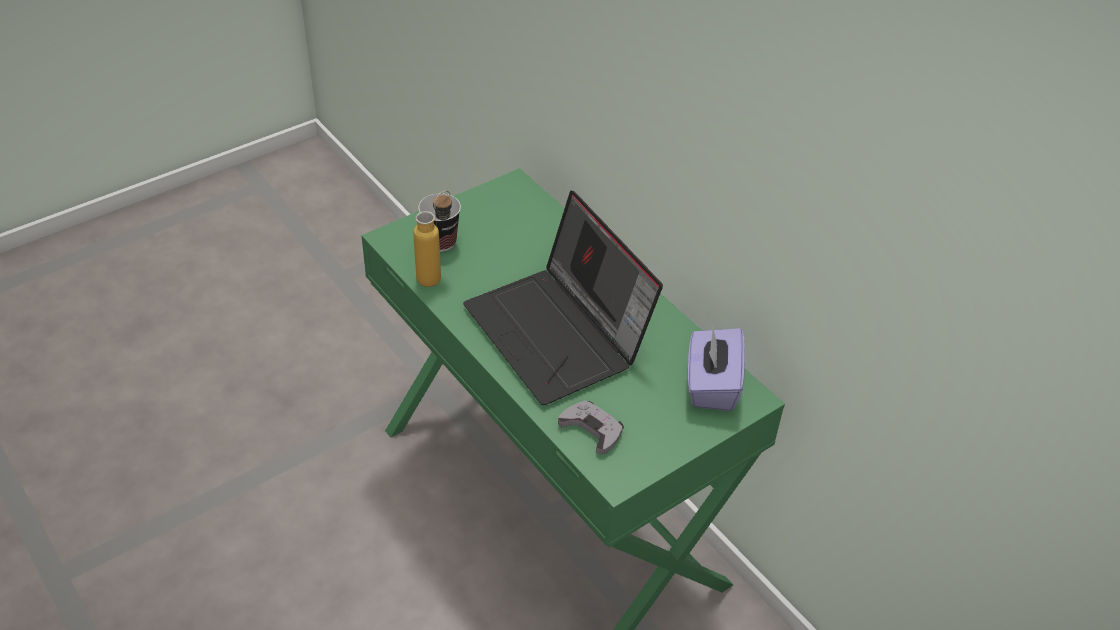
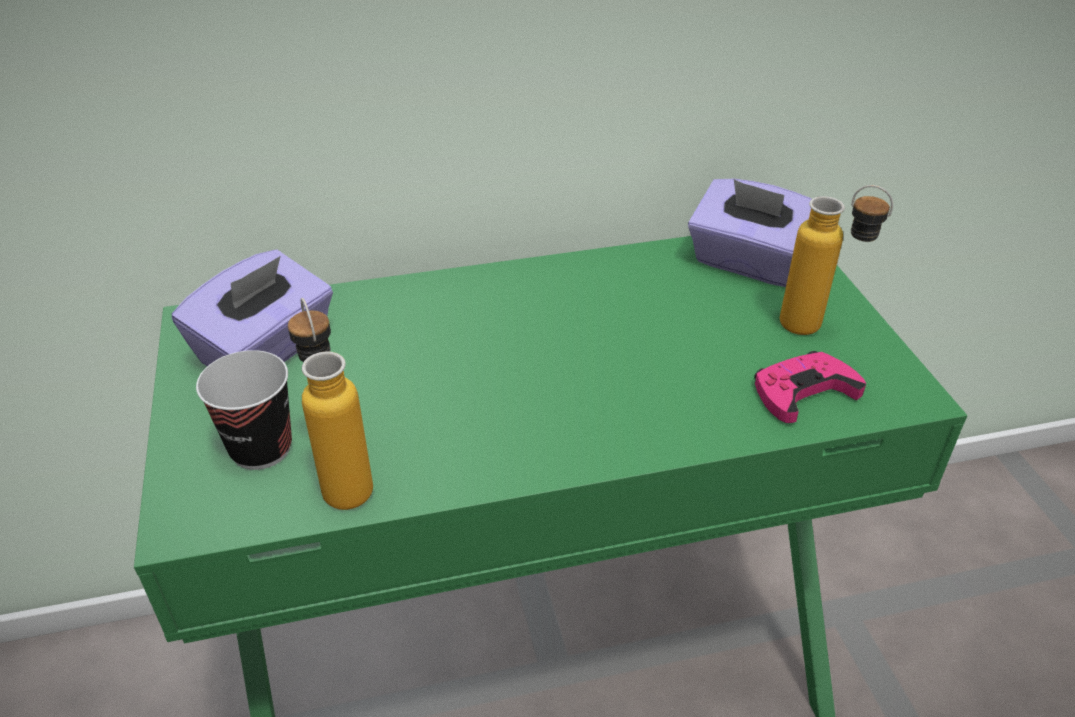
camera: 65 degrees left, 5 degrees down
(507, 216) = (267, 350): none -> purple tissue box
(559, 334) = (583, 369): laptop -> none
(592, 429) = (803, 392): grey game controller -> pink game controller
(656, 428) = (816, 330): none -> bottle

